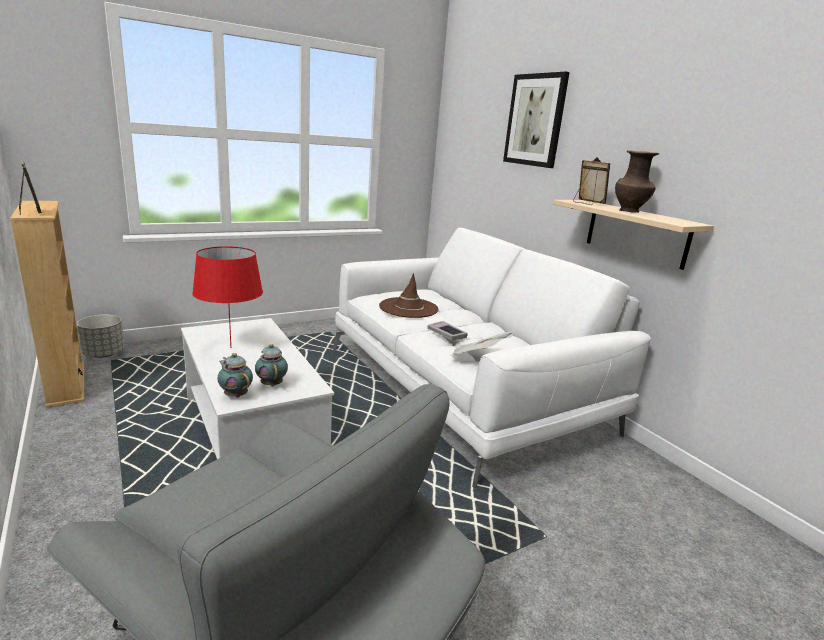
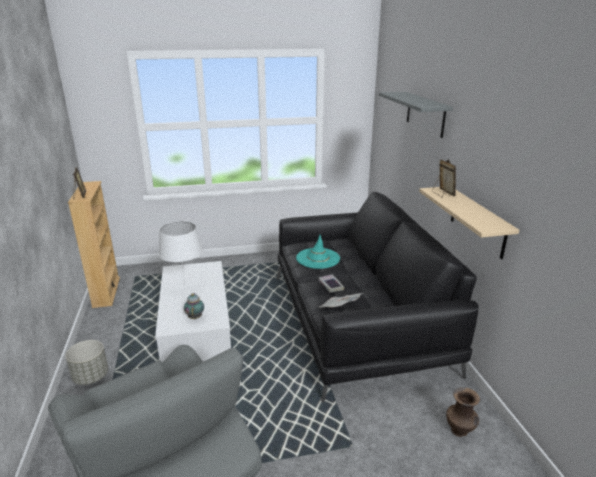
camera: 20 degrees right, 5 degrees up
(104, 354) = (132, 271): grey planter -> grey planter (91, 376)
(230, 347) = (184, 285): red table lamp -> white table lamp
(235, 395) = (171, 323): teapot -> none
(408, 308) = (318, 258): brown hat -> turquoise hat
(462, 390) = (357, 322): white sofa -> black sofa
(535, 120) = (425, 114): picture -> grey shelf
(630, 211) = (466, 207): brown vase -> brown vase (460, 431)

